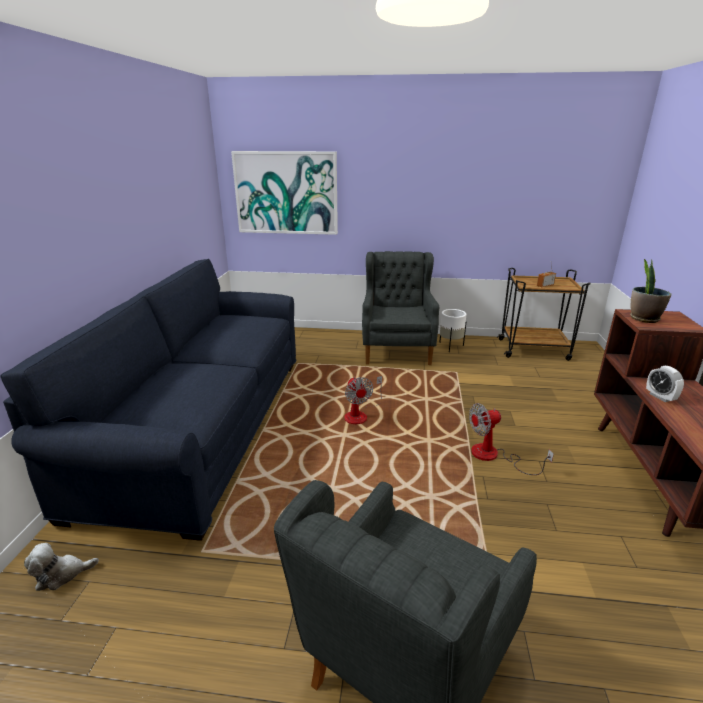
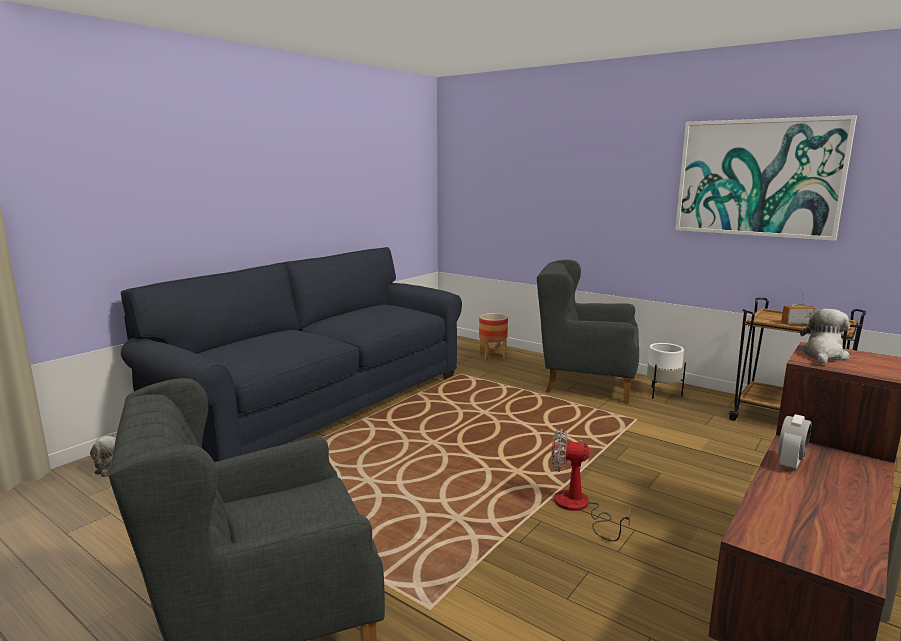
camera: 30 degrees right, 10 degrees down
(286, 193) = (497, 190): picture -> picture (758, 178)
(305, 340) = (492, 356): none -> planter
(360, 414) = (471, 430): fan -> none
(396, 350) = (586, 384): grey armchair -> grey armchair turned 105 degrees counterclockwise
(643, 318) = (823, 355): potted plant -> plush toy
(660, 397) = (790, 463): alarm clock -> alarm clock turned 150 degrees counterclockwise

